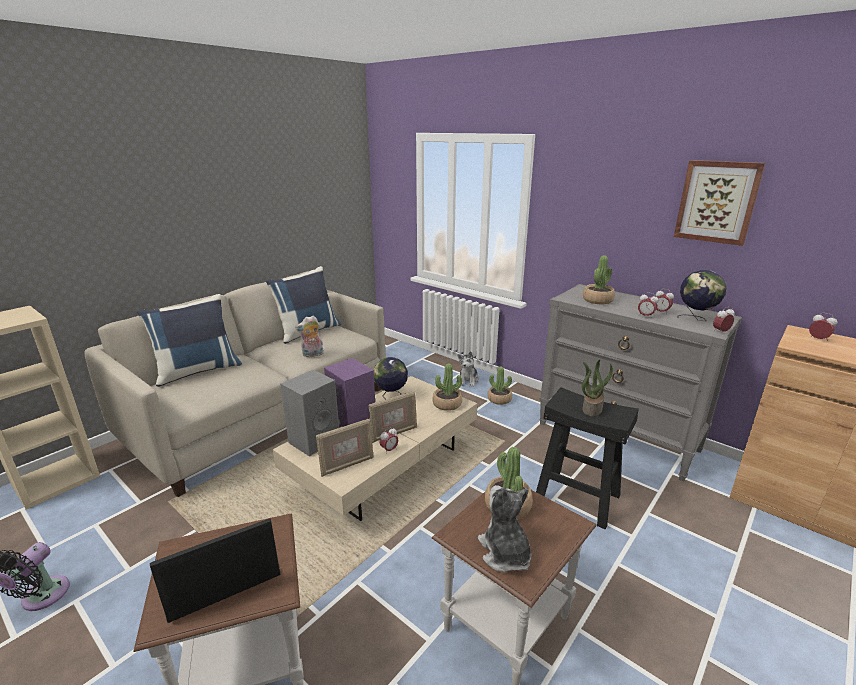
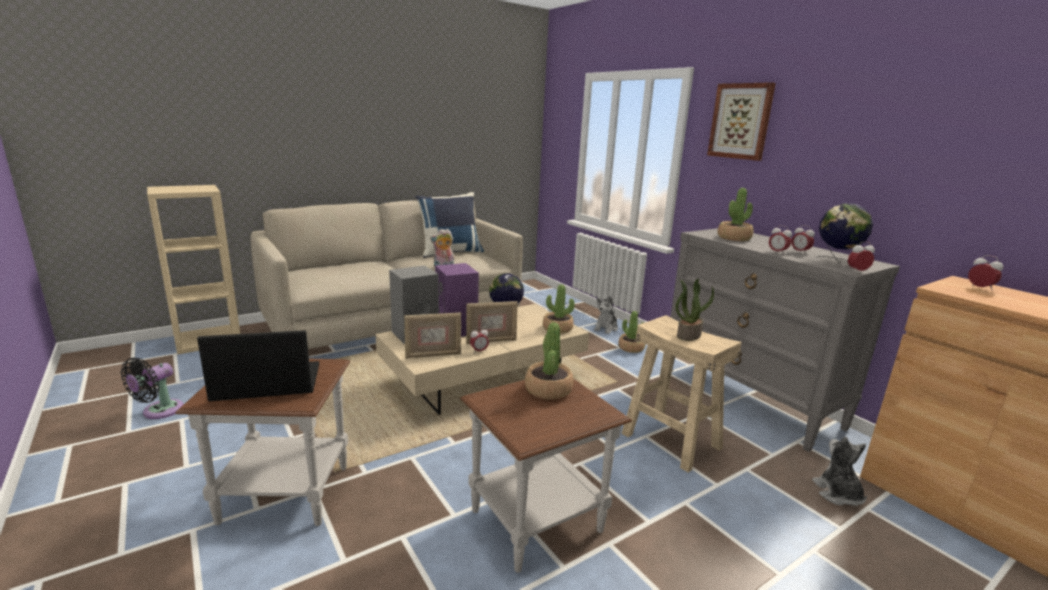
camera: 15 degrees right, 5 degrees down
(198, 371) = (338, 265): blue pillow -> none
(504, 553) = (519, 419): plush toy -> plush toy (837, 494)
(576, 498) = (670, 440): black stool -> beige stool
(717, 202) = (876, 131): picture -> picture (741, 121)

